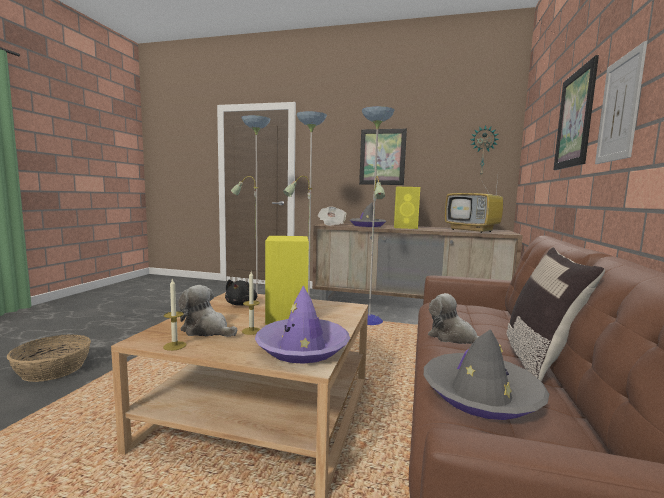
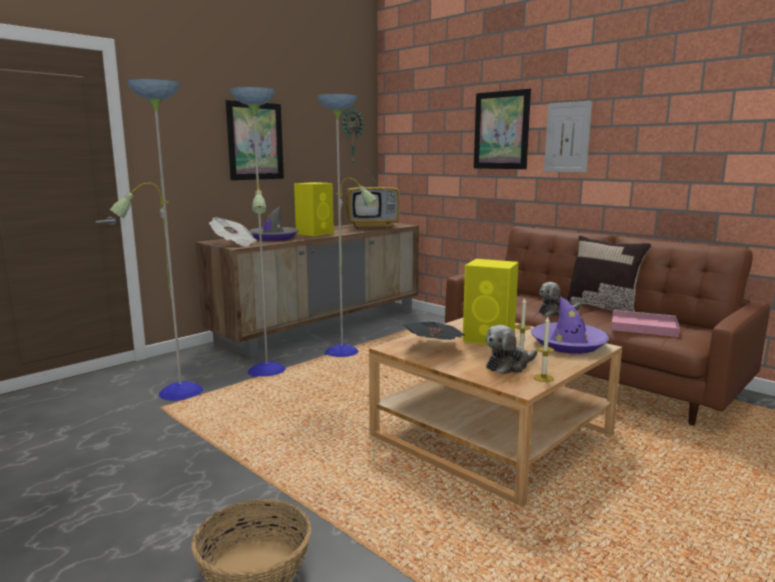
camera: 60 degrees left, 5 degrees up
(242, 304) = (434, 348): black plush toy -> newspaper
(480, 394) = (642, 326): grey hat -> pink tray

